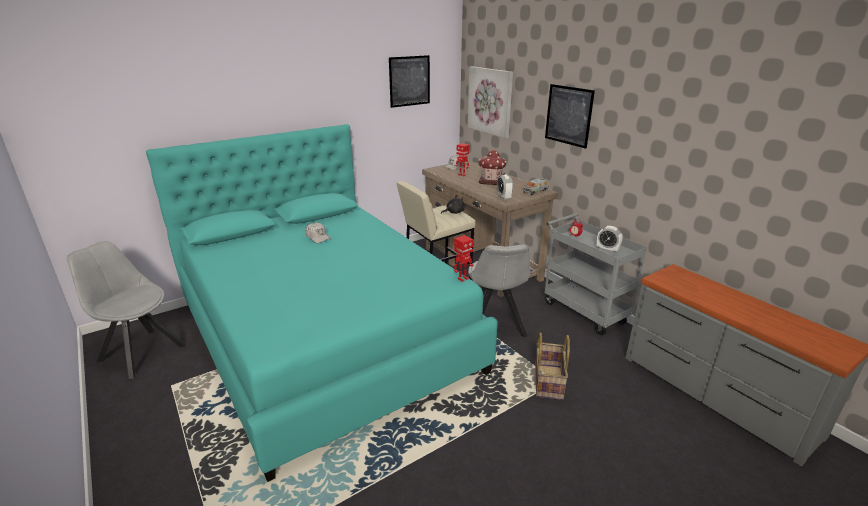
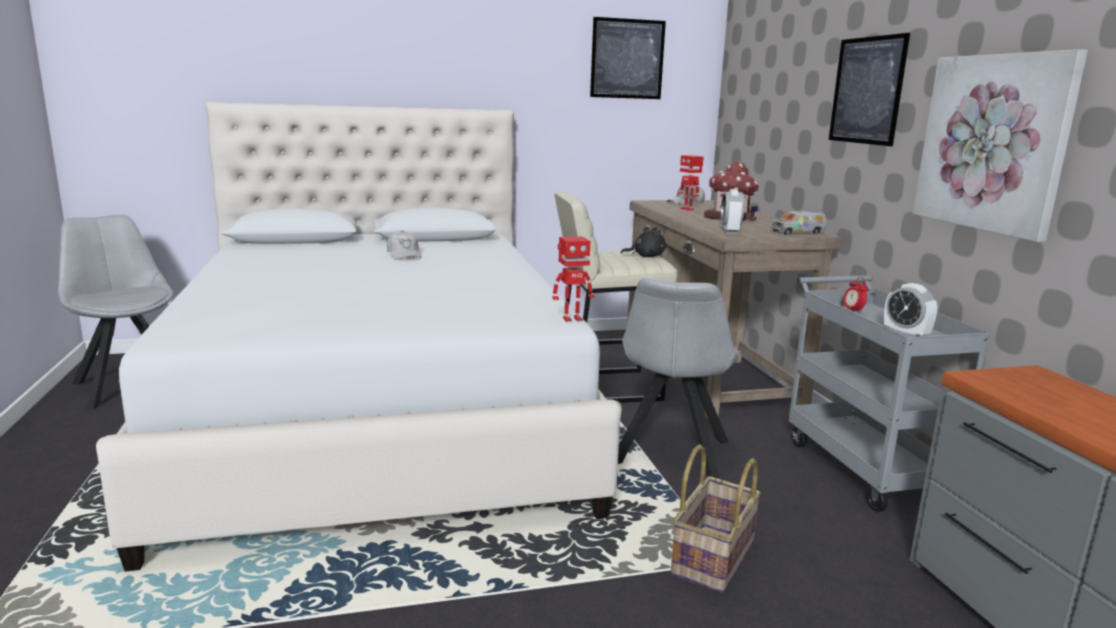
camera: 20 degrees right, 10 degrees down
(325, 337) = (380, 415): turquoise bed -> white bed
(490, 101) = (757, 93): picture -> picture (994, 143)

